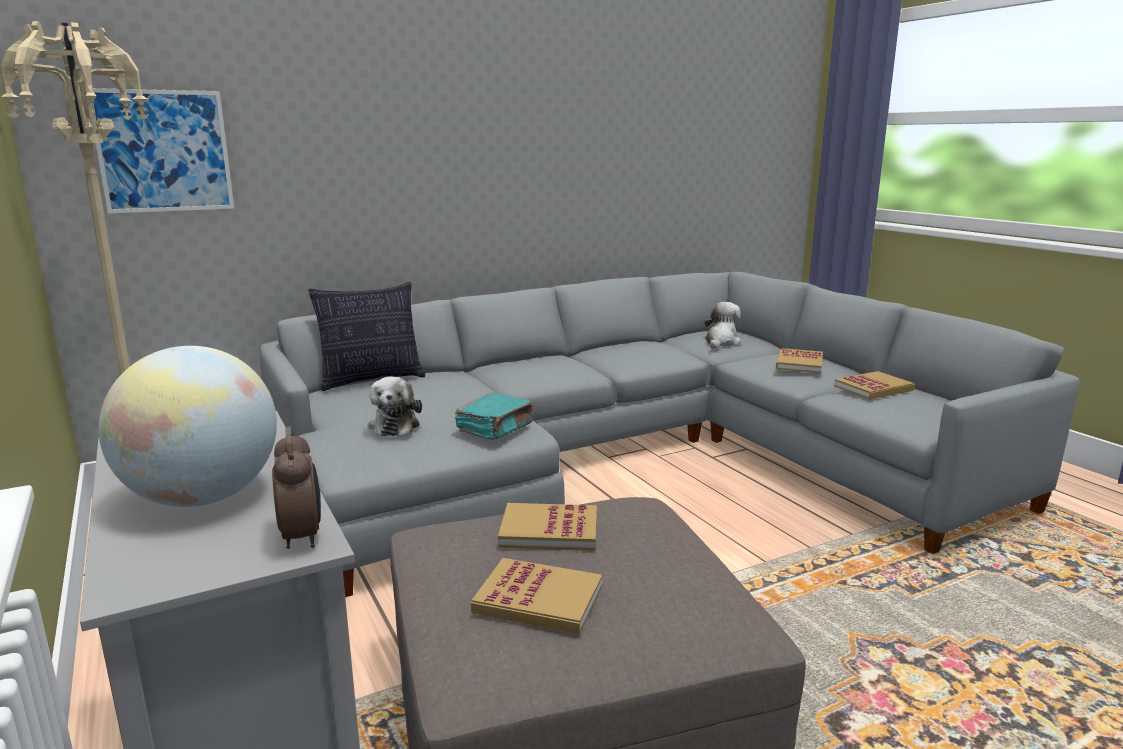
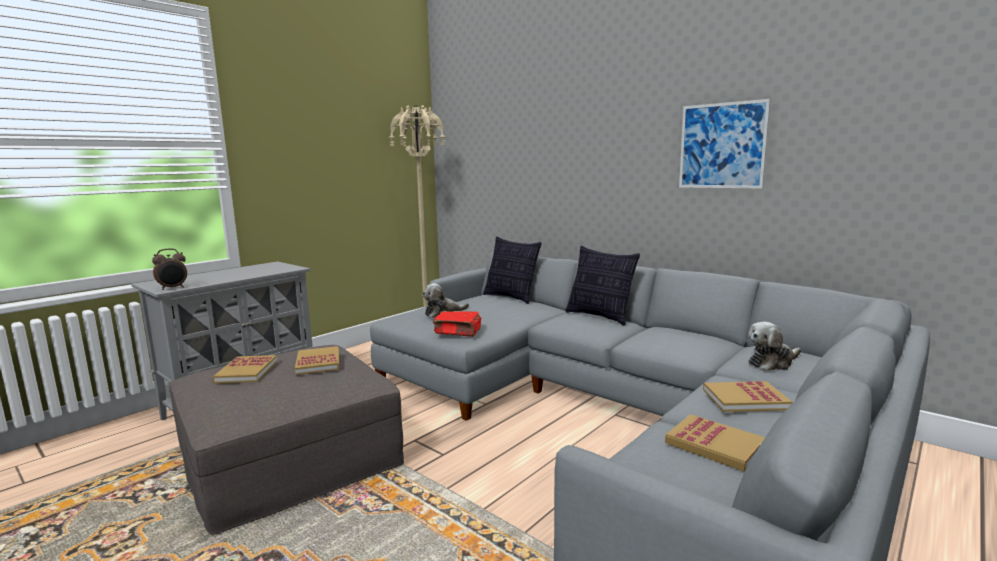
camera: 70 degrees right, 5 degrees down
(164, 151) = (473, 160): picture -> picture (722, 146)
(202, 498) = (213, 276): globe -> none
(496, 428) = (458, 332): turquoise book -> red book
(526, 360) = (600, 316): none -> pillow
(721, 342) = (772, 363): plush toy -> plush toy turned 150 degrees clockwise

